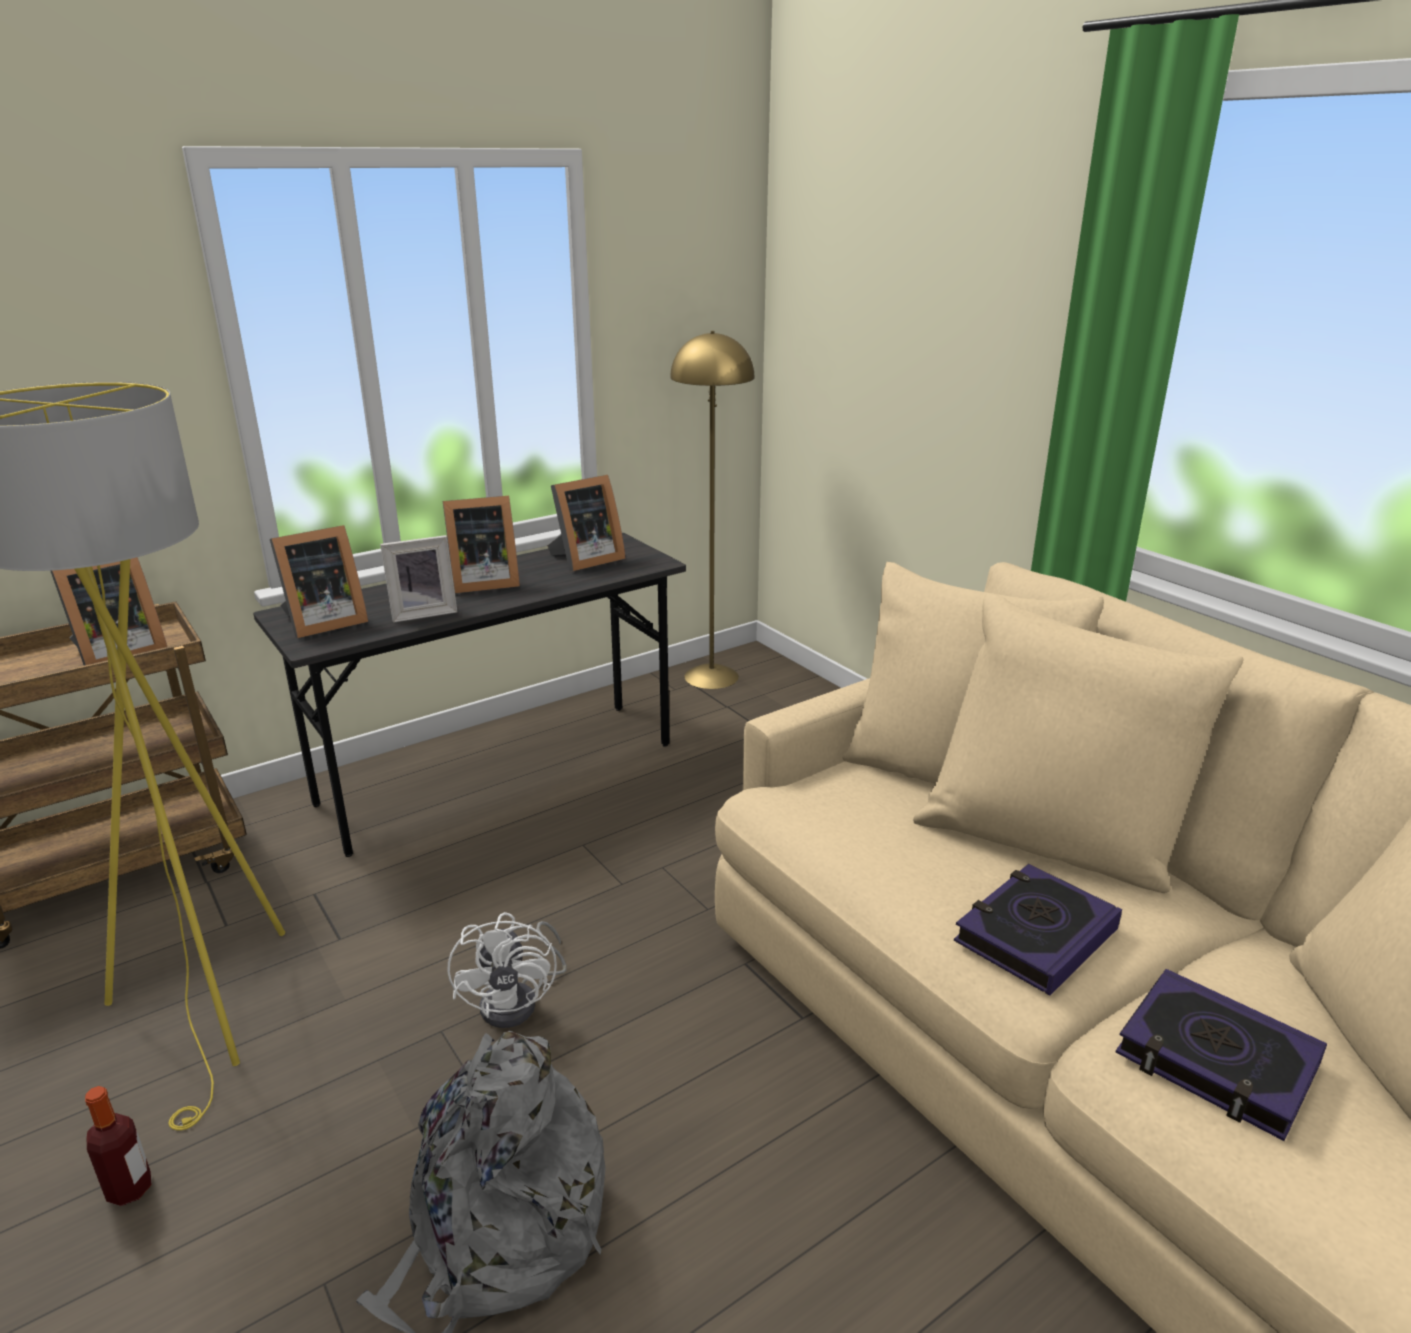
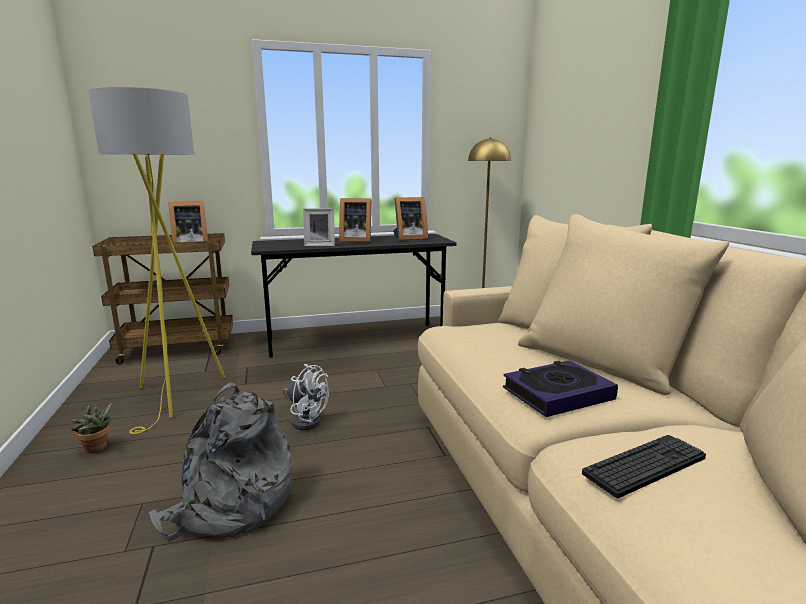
camera: 20 degrees right, 10 degrees down
(129, 1189) = (97, 449): bottle -> potted plant
(322, 623) = (275, 244): picture frame -> none
(519, 1001) = (305, 419): white fan -> white fan turned 75 degrees counterclockwise
(1216, 1061) = (645, 465): book -> keyboard

